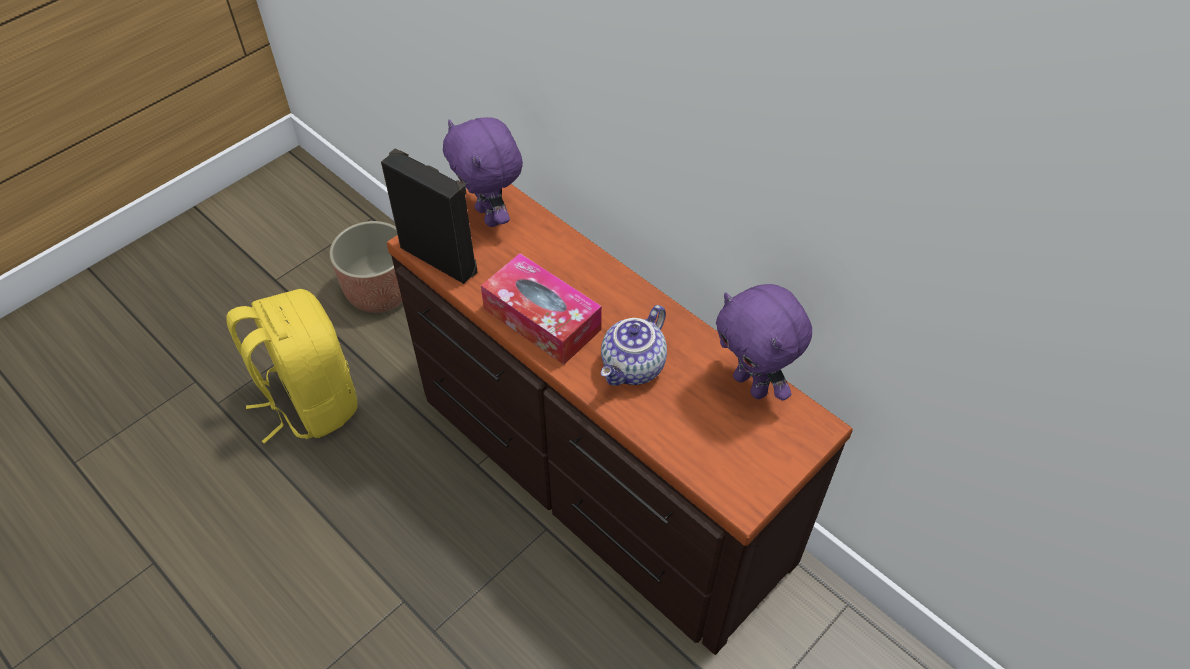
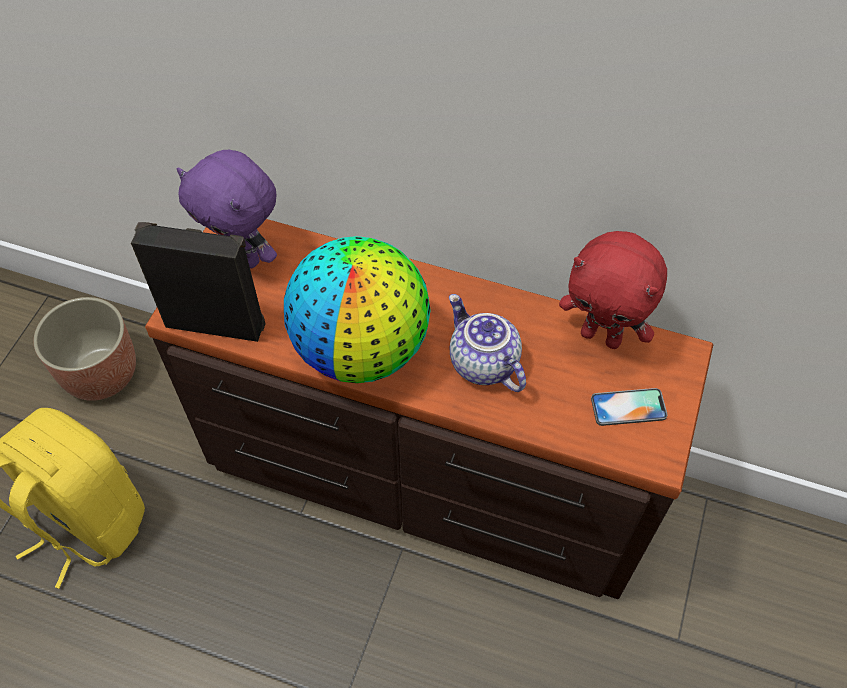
camera: 25 degrees left, 5 degrees up
(542, 319) = (361, 348): tissue box -> globe
(634, 368) = (482, 363): teapot -> teapot turned 135 degrees clockwise
(741, 451) = (628, 407): none -> phone
(752, 385) = (602, 336): purple plush toy -> red plush toy

